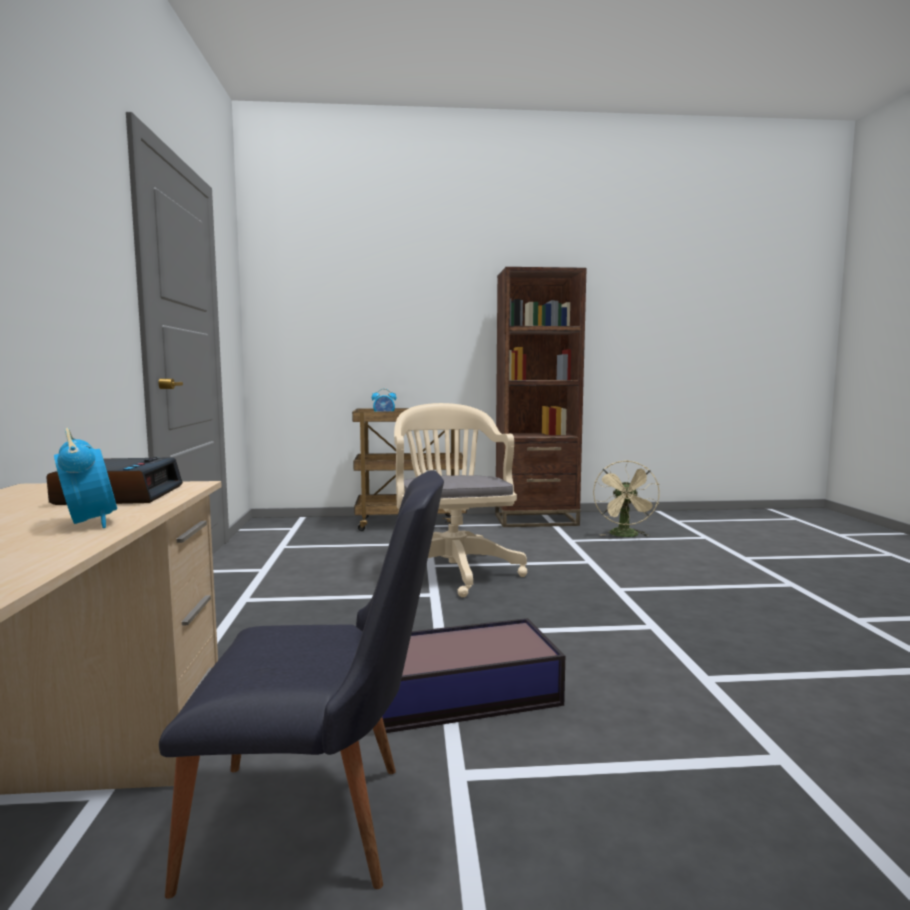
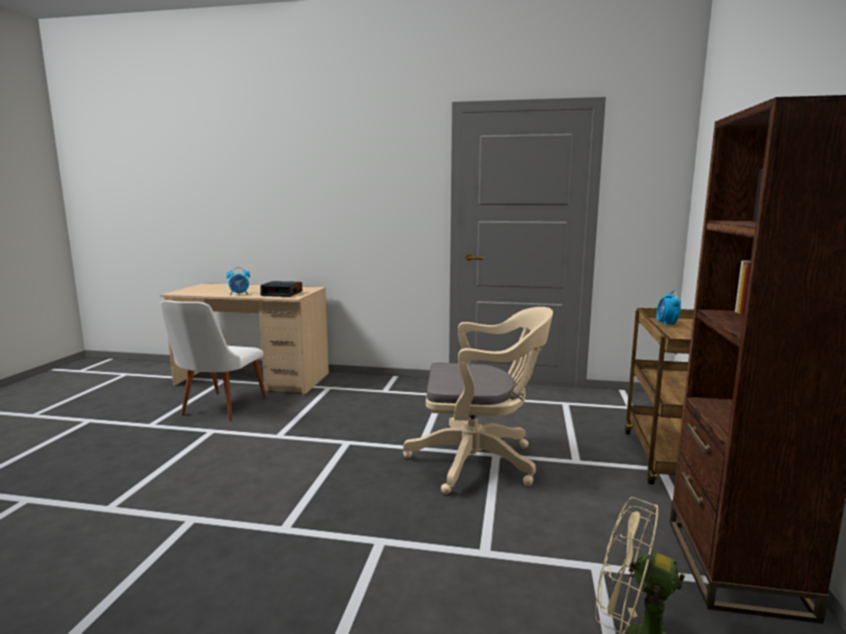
camera: 105 degrees right, 5 degrees up
(321, 825) = (218, 409): black chair -> white chair
(456, 694) = (270, 438): storage box -> none

